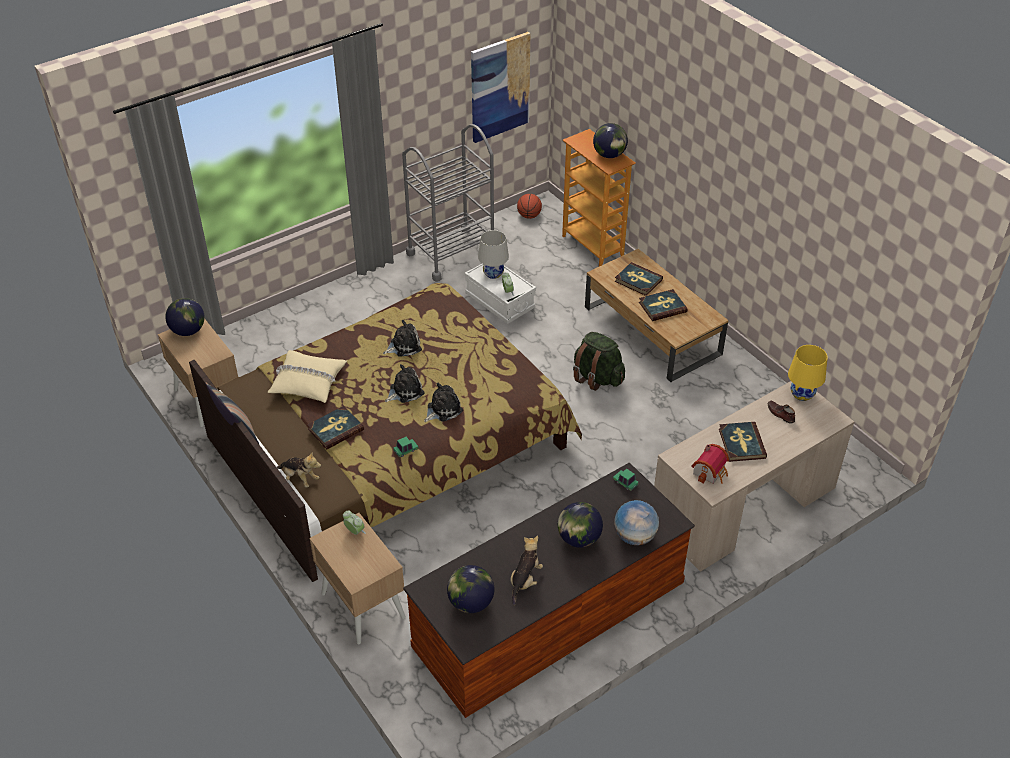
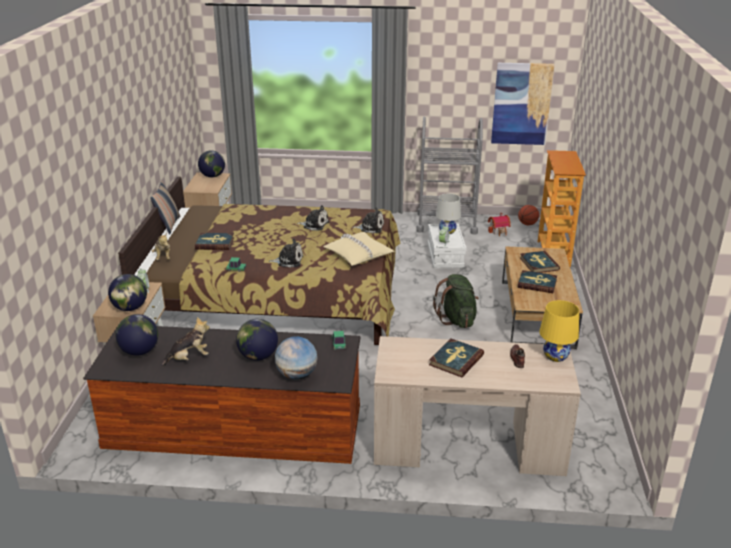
camera: 40 degrees right, 15 degrees down
(308, 382) = (235, 219): beige pillow -> beige pillow (358, 254)
(404, 391) = (281, 243): plush toy -> plush toy (370, 227)
(609, 155) = (570, 165): globe -> globe (130, 308)
(711, 472) = (404, 363): toy house -> toy house (499, 231)

